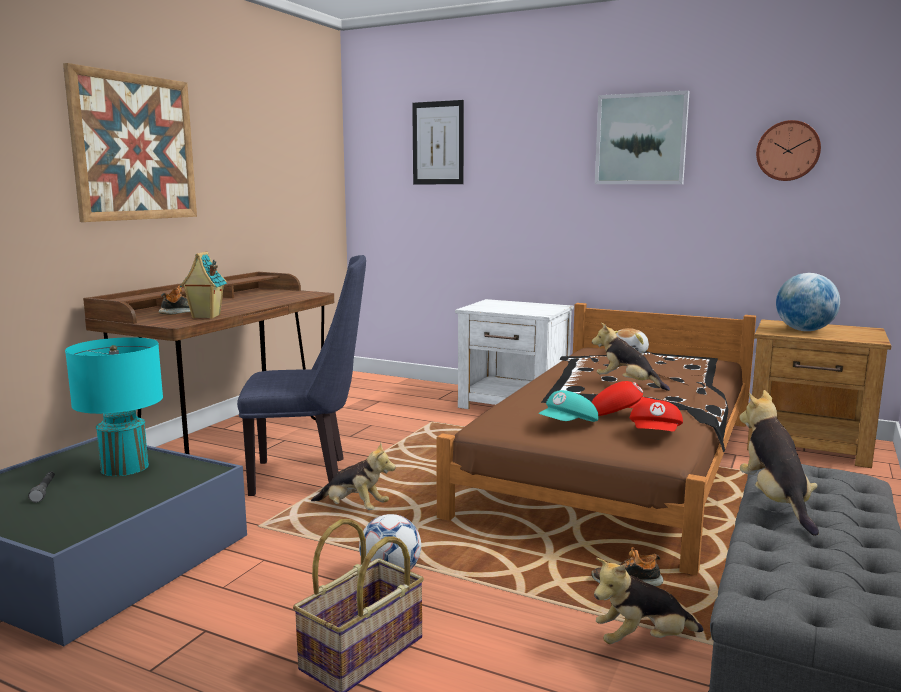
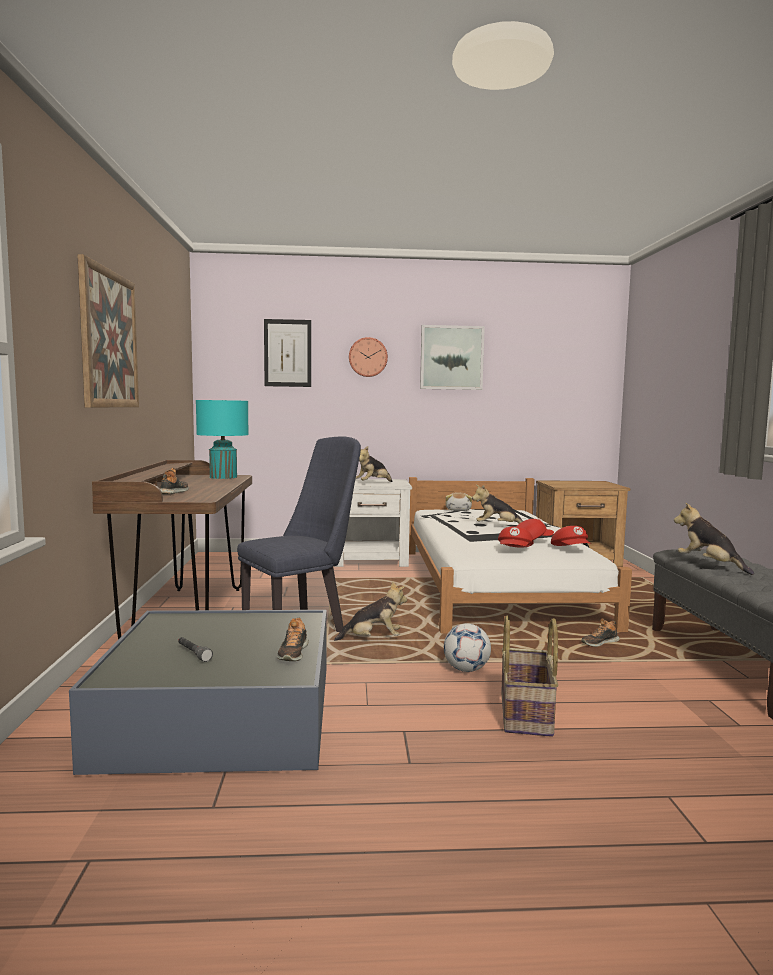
camera: 30 degrees left, 5 degrees down
(116, 511) = (293, 653): none -> shoe
(125, 467) = (227, 627): turquoise table lamp -> turquoise table lamp (223, 477)
(205, 316) = (209, 494): toy house -> none
(568, 425) = (515, 551): turquoise cap -> red cap
(617, 464) = (494, 584): brown bed -> white bed
(643, 641) = (651, 667): plush toy -> plush toy (373, 484)
(788, 151) = (546, 369): wall clock -> wall clock (368, 357)
(804, 330) = (573, 484): globe -> none

